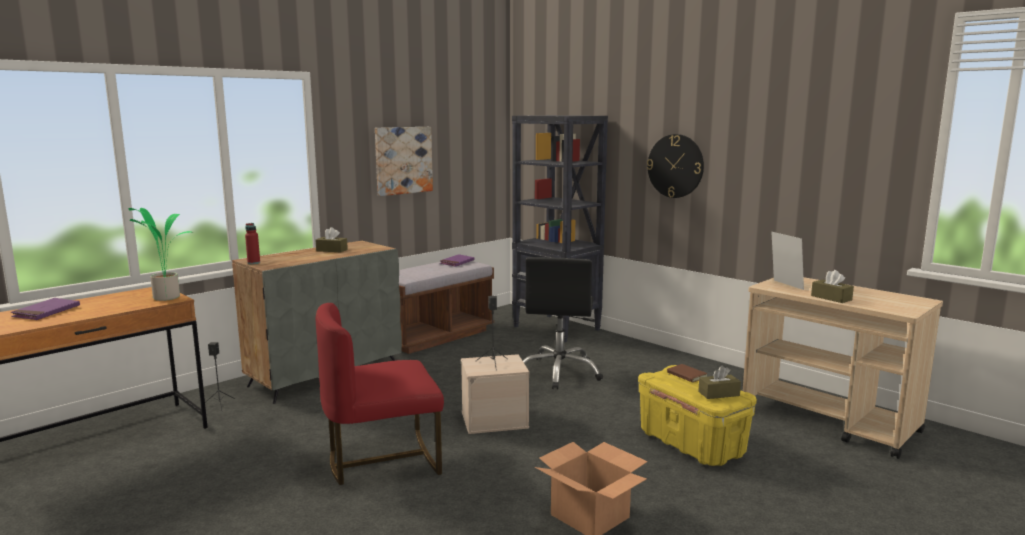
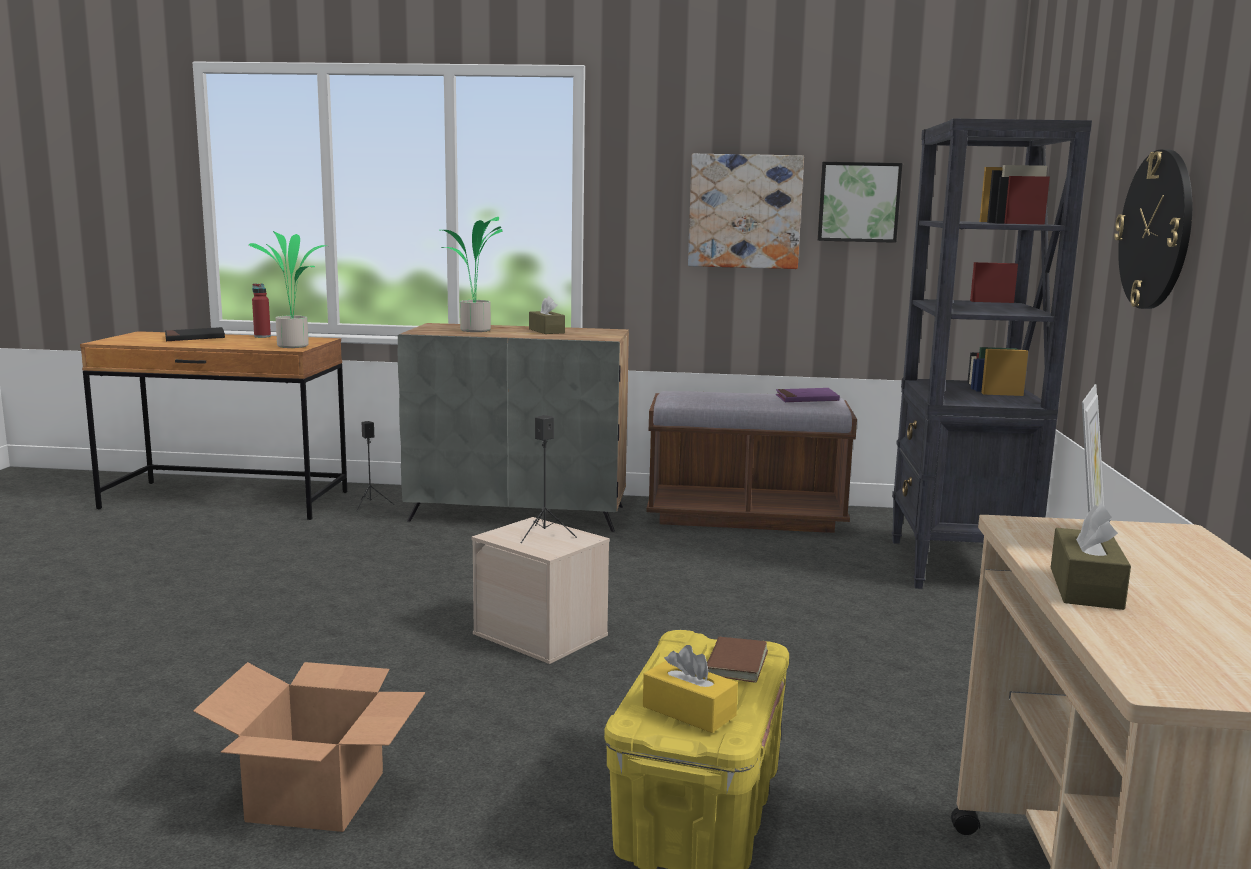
camera: 50 degrees right, 0 degrees up
(46, 312) = (195, 338): purple book -> black book
(254, 263) = (427, 327): red bottle -> red bottle (262, 336)
(294, 258) = (475, 331): none -> potted plant
(382, 460) = (335, 614): red chair -> none
(454, 150) = (858, 202): none -> picture
(559, 372) = (787, 622): black office chair -> none
(718, 393) = (689, 711): brown tissue box -> yellow tissue box

